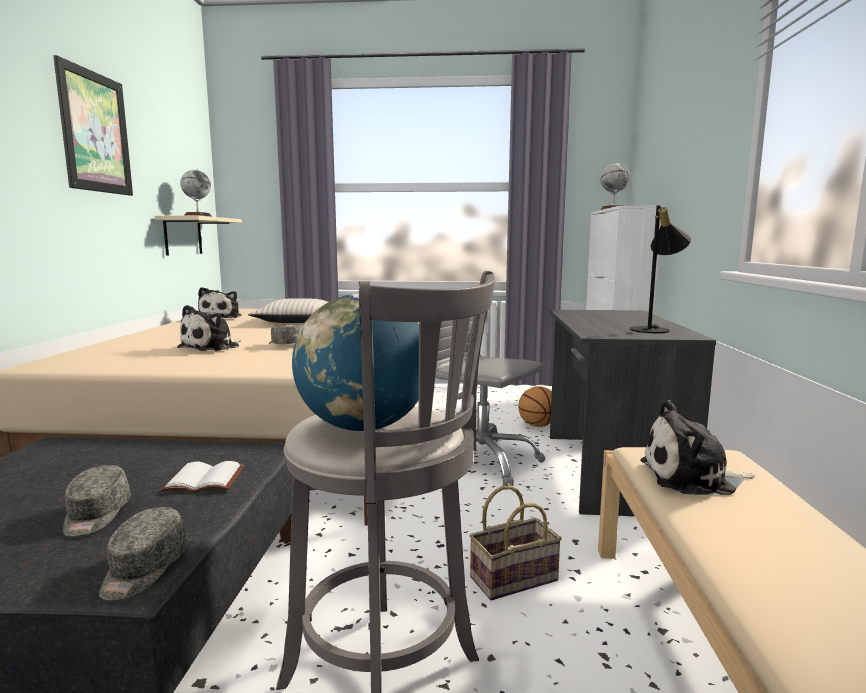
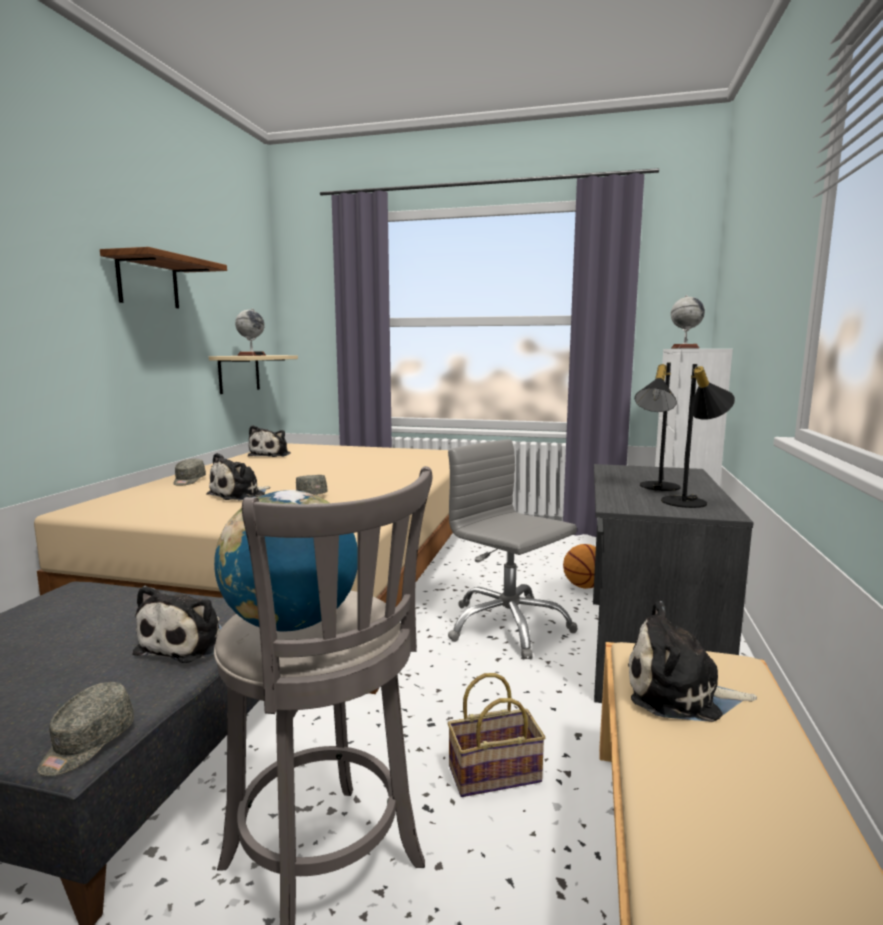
camera: 10 degrees right, 0 degrees up
(95, 132) = (148, 282): picture -> shelf
(96, 515) = (74, 676): grey cap -> grey cap (188, 481)
(206, 479) = (188, 643): white book -> plush toy
(297, 321) = (340, 463): beige pillow -> none
(617, 322) = (655, 487): none -> black table lamp

